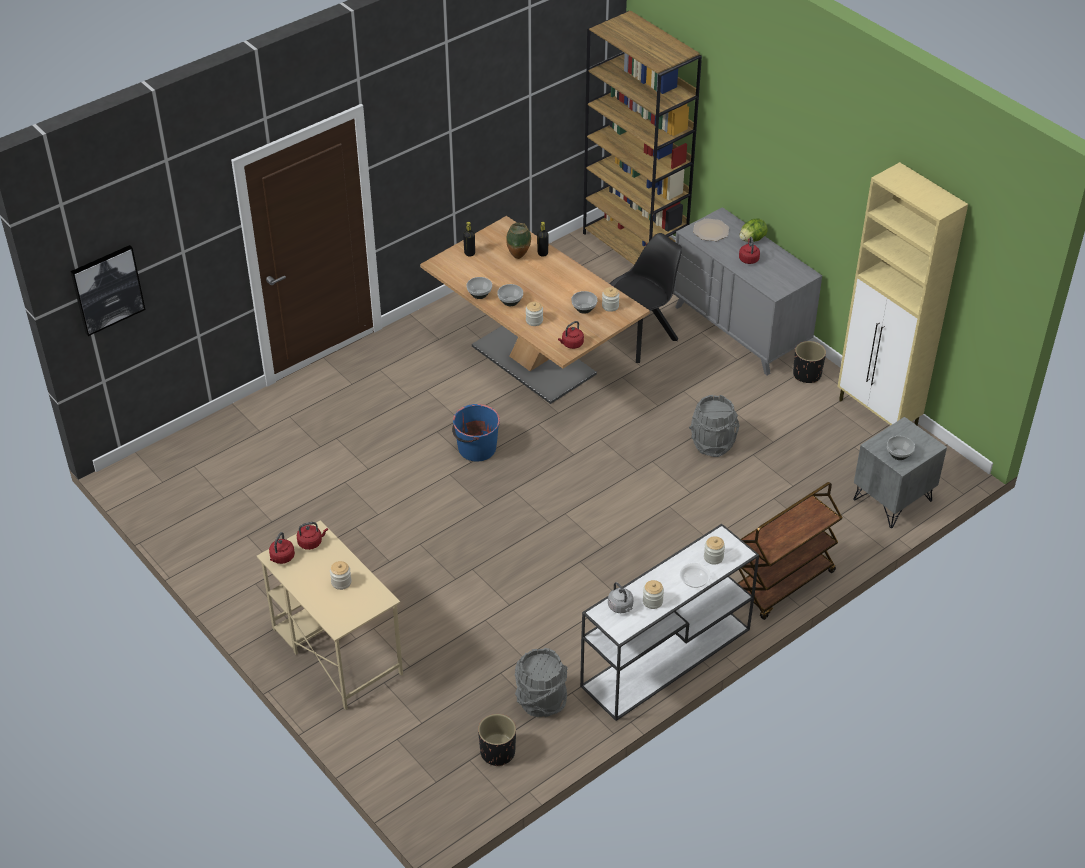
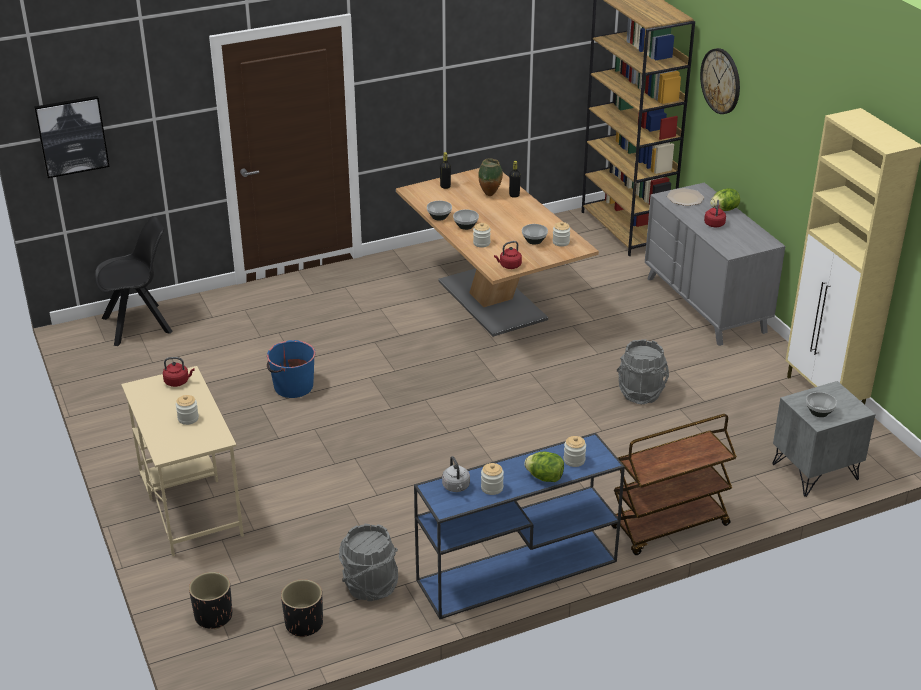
camera: 15 degrees right, 10 degrees down
(282, 558) = (143, 389): red kettle -> none
(476, 448) = (405, 361): blue bucket -> blue bucket (293, 387)
(641, 337) = (604, 297): black chair -> black chair (139, 325)
(665, 659) = (515, 572): white console table -> blue console table
(694, 581) = (544, 477): bowl -> lettuce
(735, 114) = (721, 81): none -> wall clock
(807, 374) = (760, 351): black planter -> black planter (213, 616)

